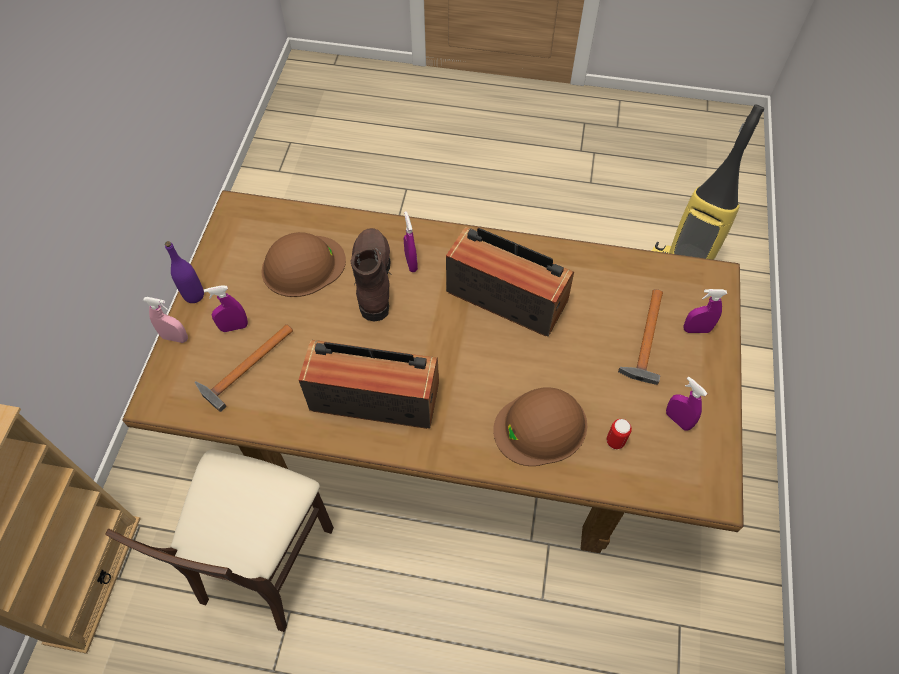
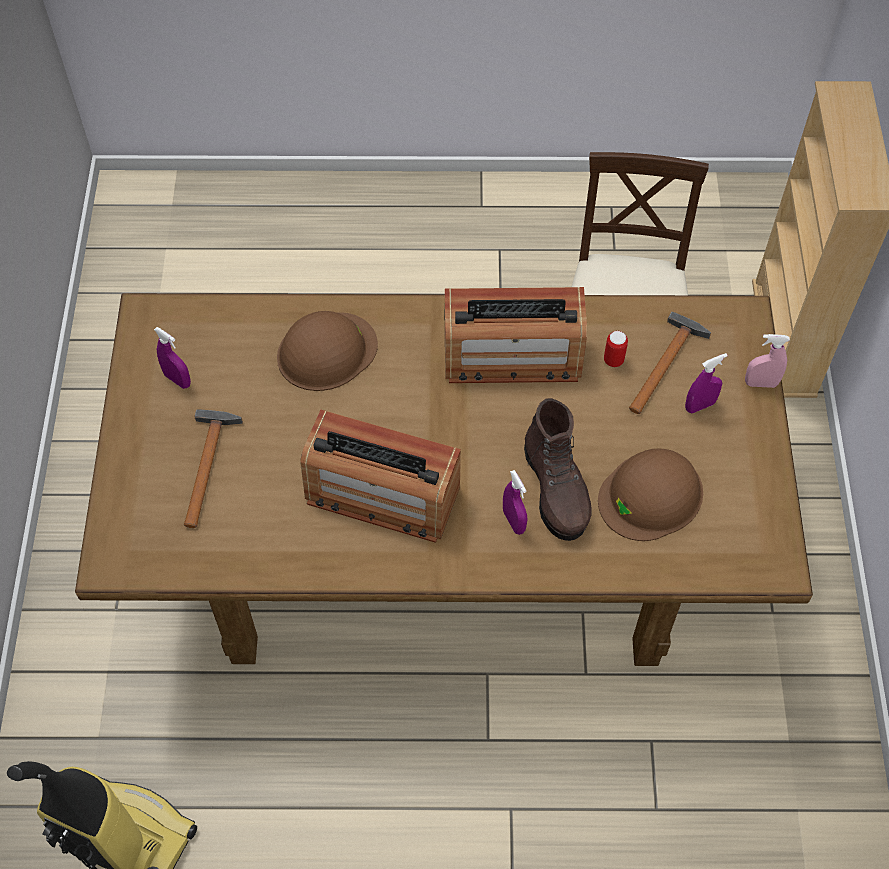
camera: 170 degrees right, 0 degrees up
(194, 295) = (767, 436): purple bottle -> none
(615, 441) = (246, 349): can -> can (613, 360)
(696, 330) = (145, 487): purple spray bottle -> none

